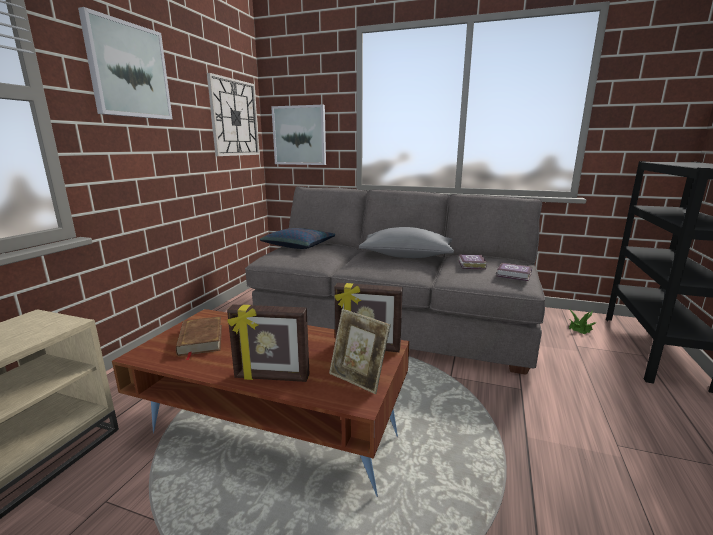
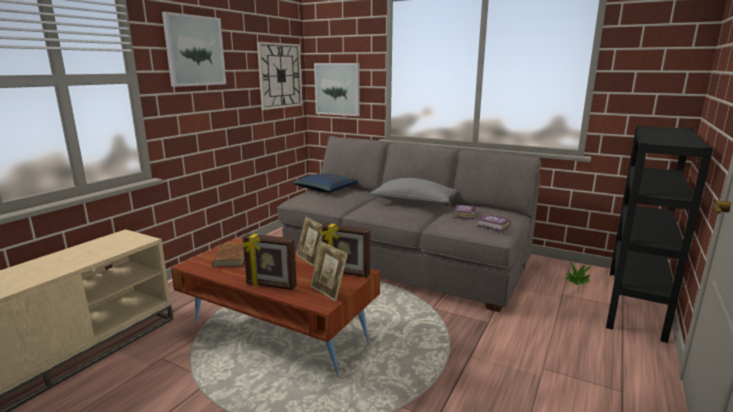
camera: 10 degrees right, 0 degrees up
(312, 332) = (310, 259): none -> picture frame

